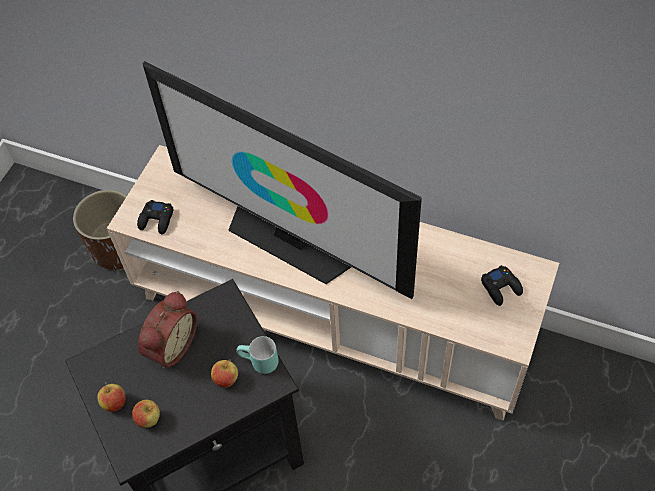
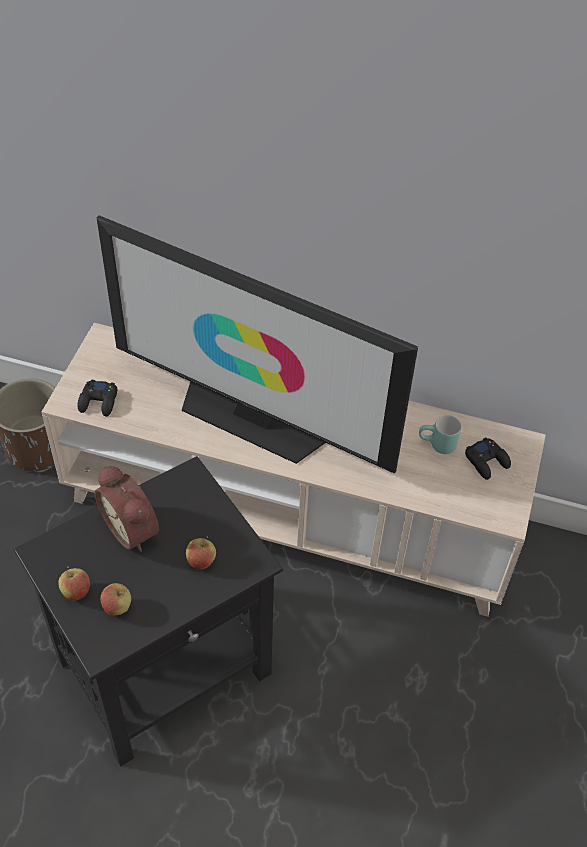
camera: 10 degrees left, 5 degrees down
(170, 345) = (133, 528): alarm clock -> alarm clock turned 120 degrees clockwise
(258, 363) = (236, 543): turquoise mug -> turquoise mug (437, 446)

